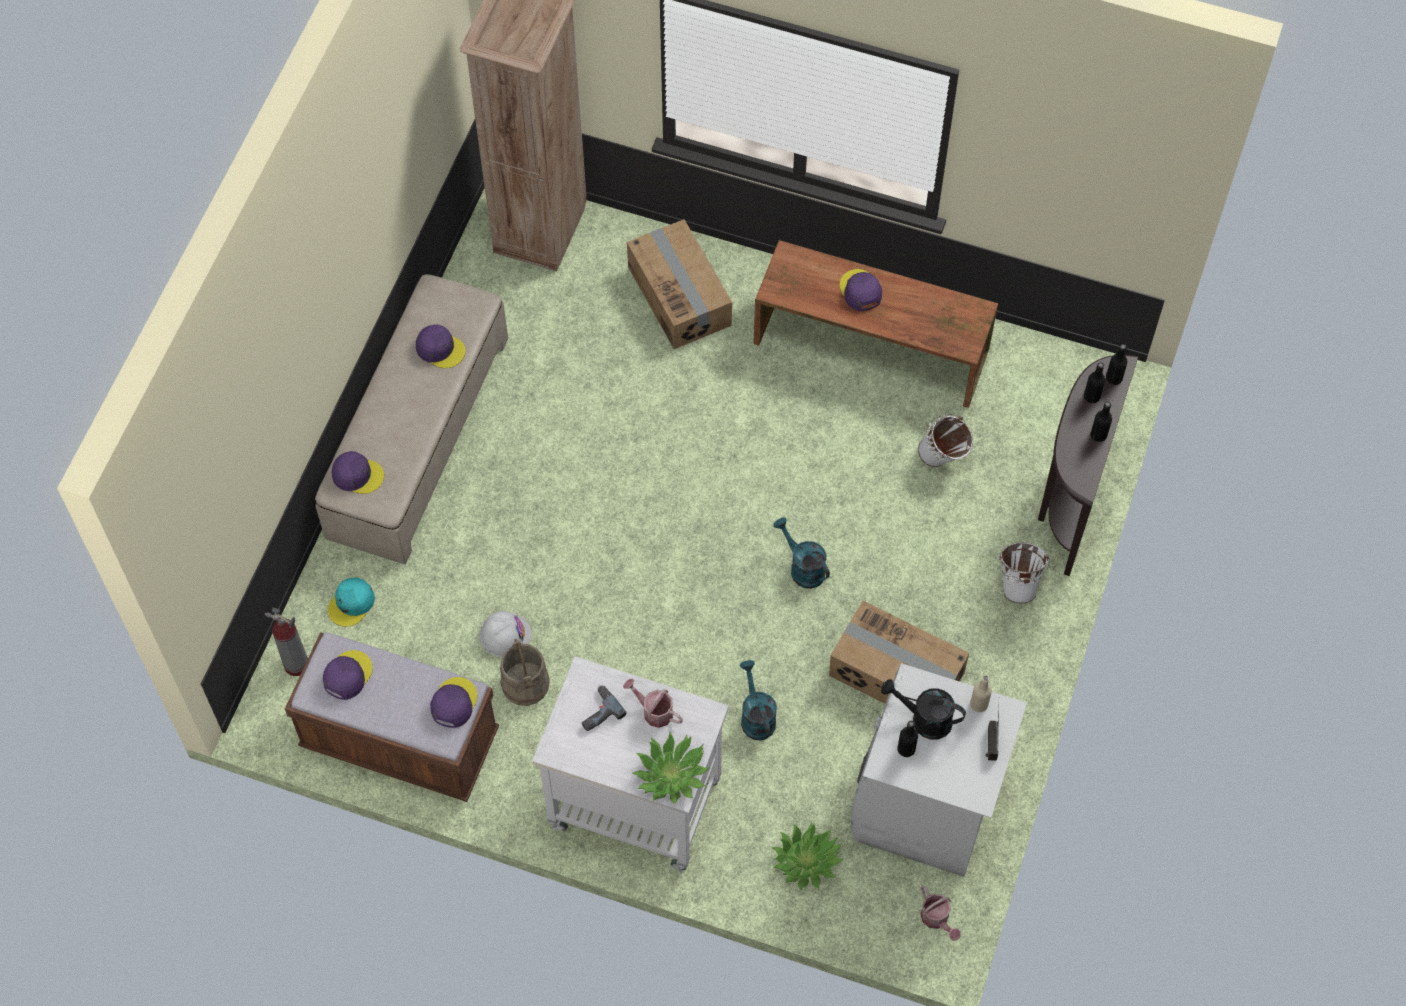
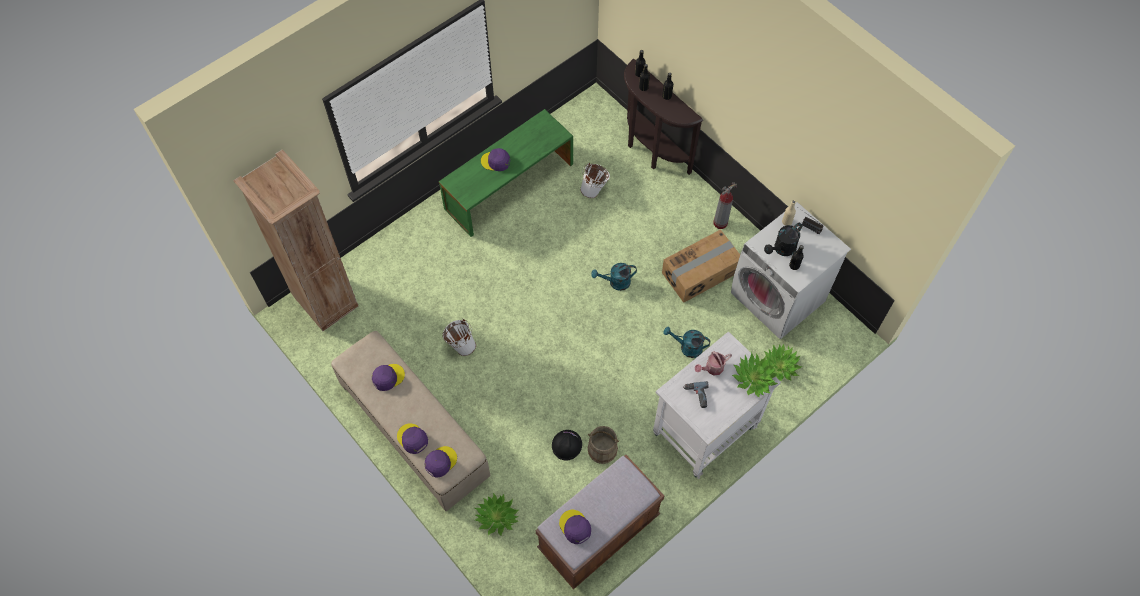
camera: 60 degrees left, 0 degrees up
(296, 664) = (517, 567): fire extinguisher -> fire extinguisher (720, 223)
(352, 604) = (497, 517): turquoise cap -> potted plant
(453, 703) = (626, 478): purple cap -> purple cap (412, 439)
(505, 635) = (566, 445): white hard hat -> black hard hat
(680, 295) = (417, 255): cardboard box -> none
(873, 345) = (509, 185): brown bench -> green bench
(937, 919) = (841, 325): watering can -> none
(1018, 584) = (683, 195): white bucket -> white bucket (461, 345)

